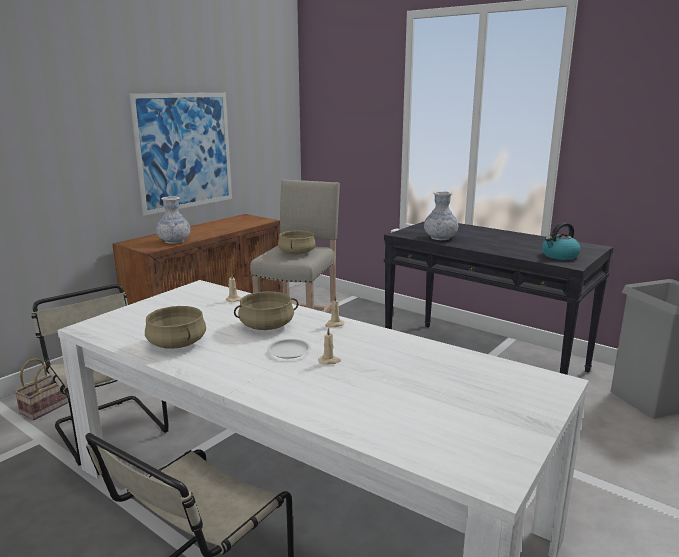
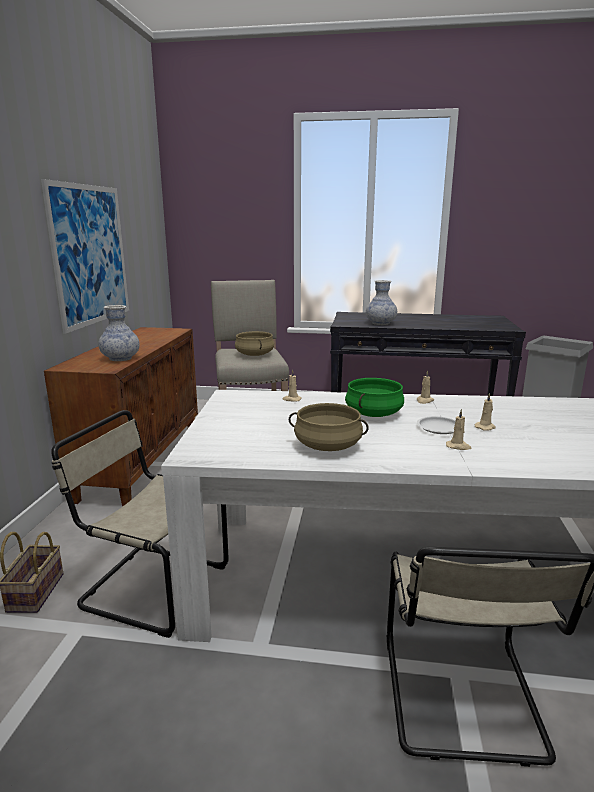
camera: 30 degrees left, 0 degrees up
(266, 326) = (374, 414): beige cooking pot -> green cooking pot
(267, 371) = (458, 446): none -> beige candle
(559, 256) = (489, 325): kettle -> none

